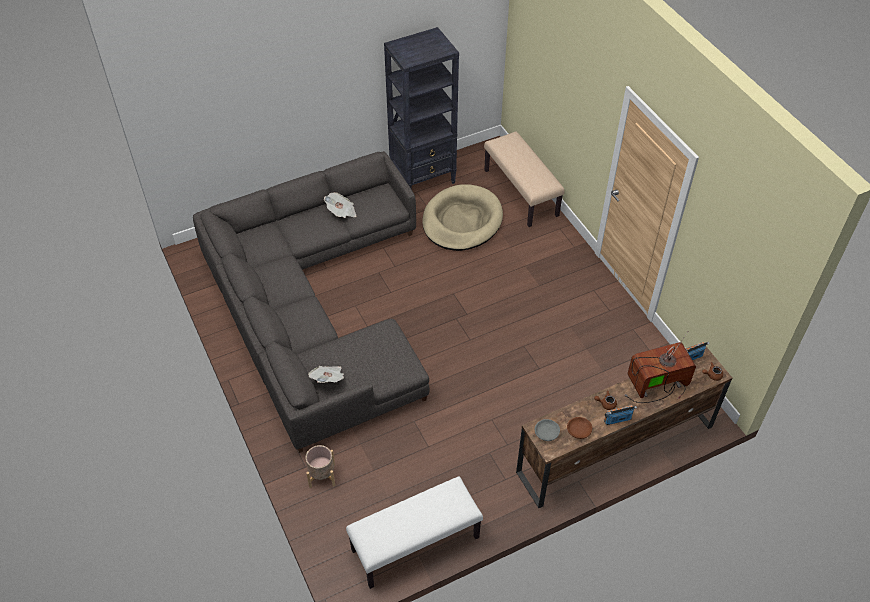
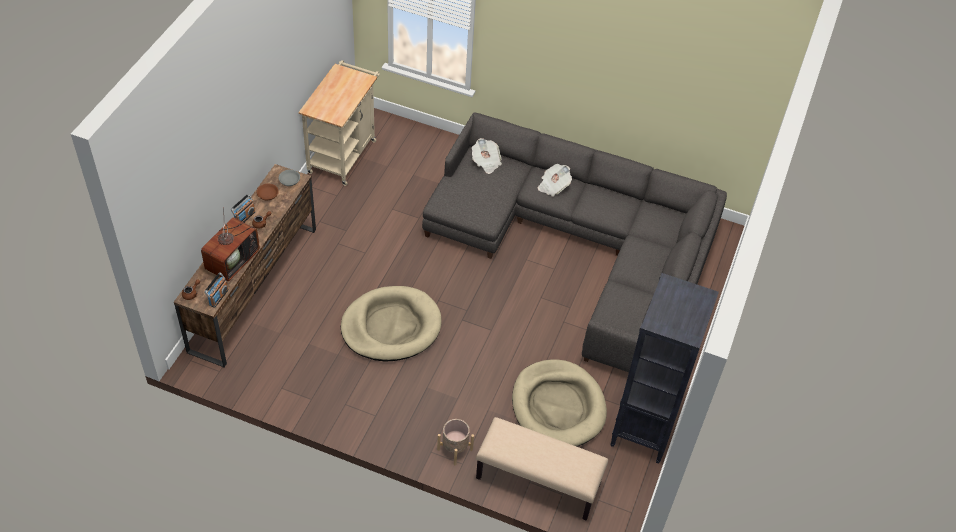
camera: 135 degrees right, 0 degrees up
(322, 476) = (442, 152): beige planter -> beige planter (454, 449)
(341, 212) = (636, 287): newspaper -> newspaper (553, 186)
(415, 544) = (344, 153): white bench -> beige cart
(526, 343) = (391, 327): none -> beige dog bed

